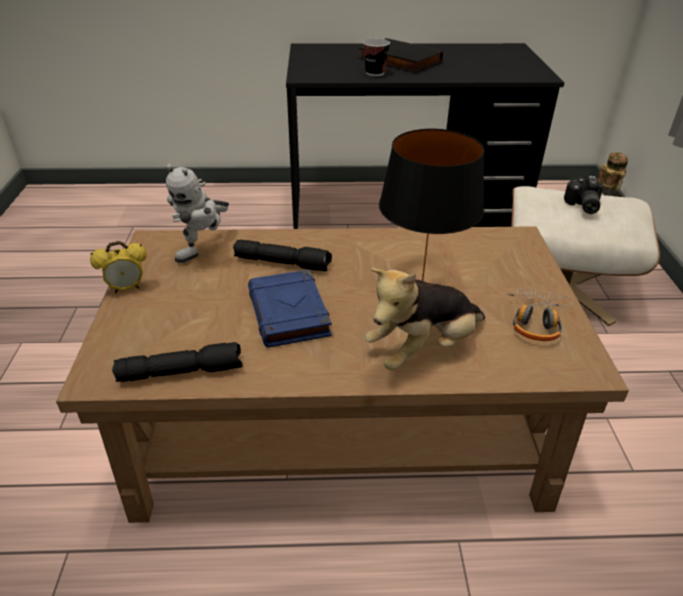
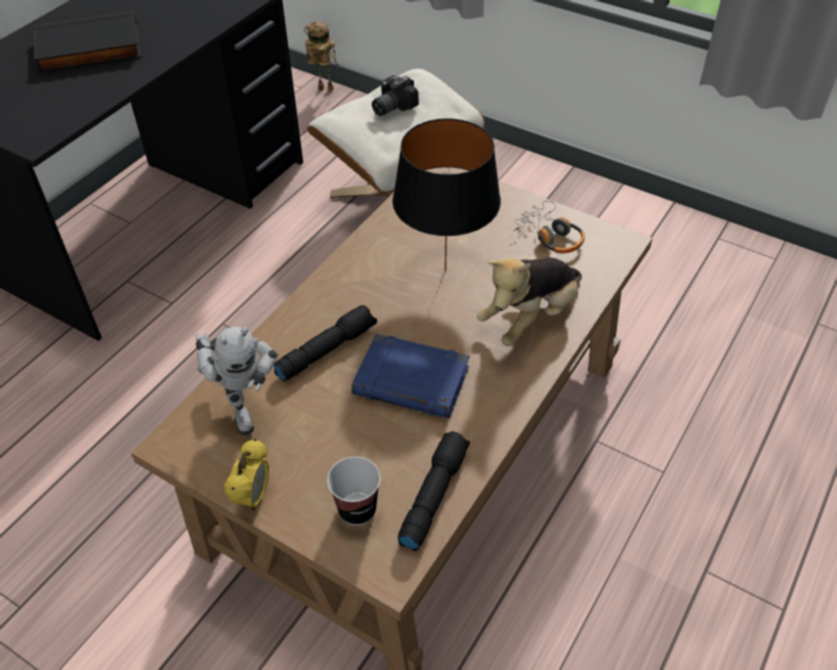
camera: 55 degrees left, 10 degrees up
(375, 73) = (101, 84): cup -> cup (357, 510)
(423, 349) = (530, 318): plush toy -> plush toy turned 45 degrees clockwise
(582, 206) = (390, 106): camera -> camera turned 90 degrees clockwise

